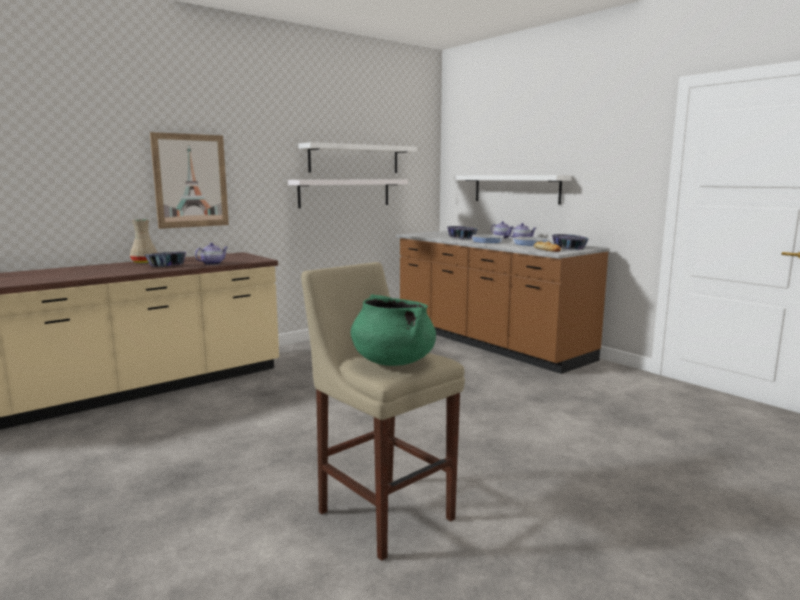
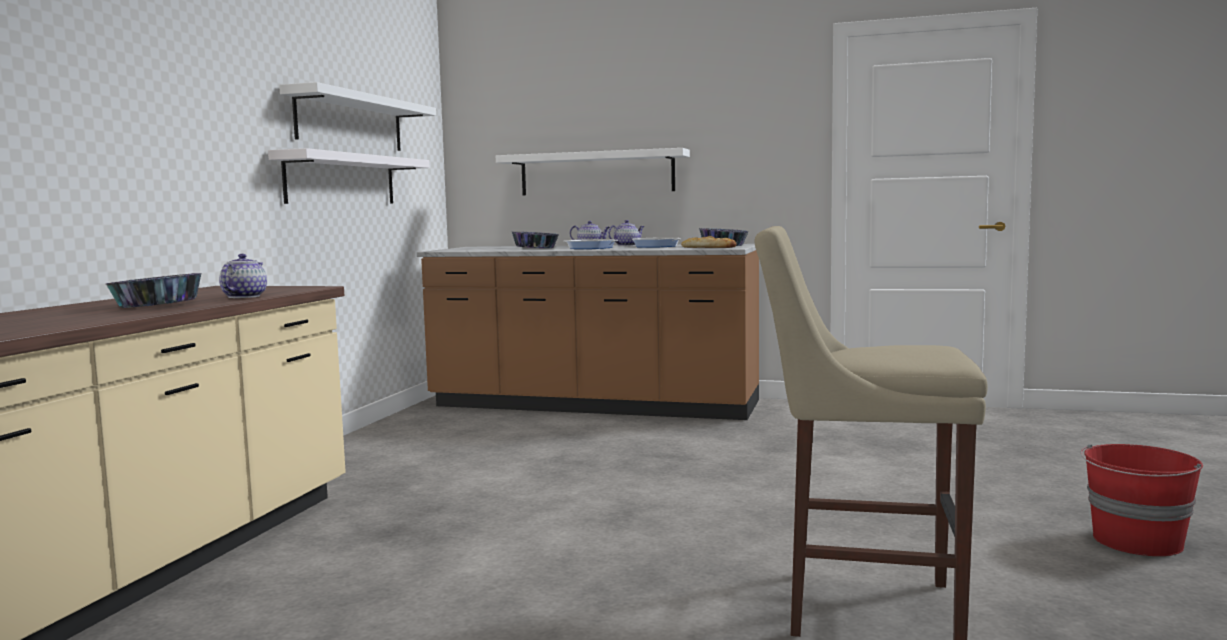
camera: 35 degrees left, 5 degrees down
(145, 262) = (71, 307): beige vase -> none
(191, 181) = (122, 139): picture -> none
(392, 361) = (909, 353): green cooking pot -> none
(654, 546) = (1137, 541): none -> red bucket

